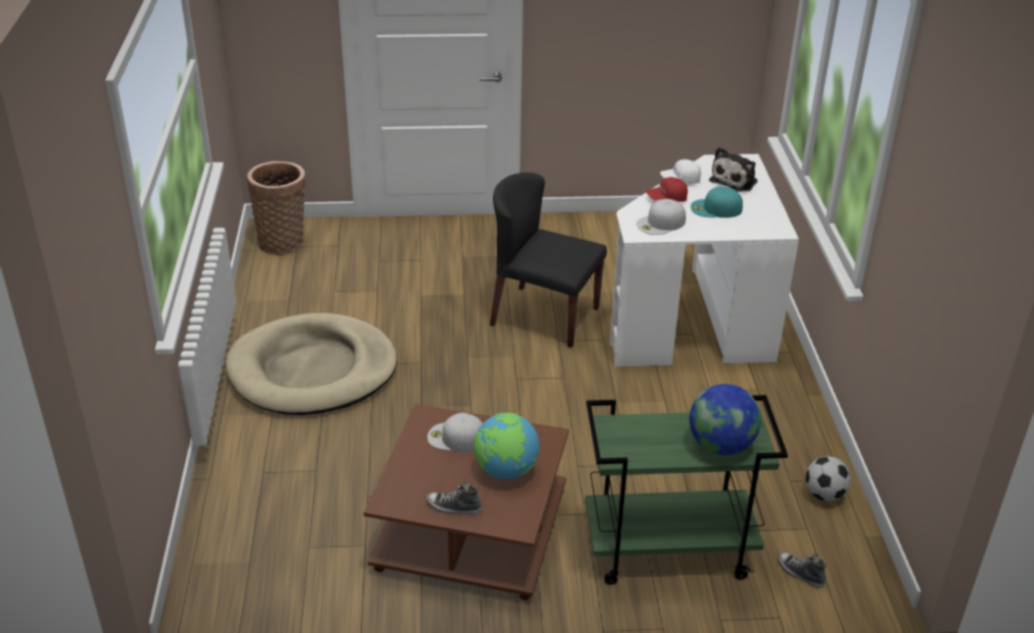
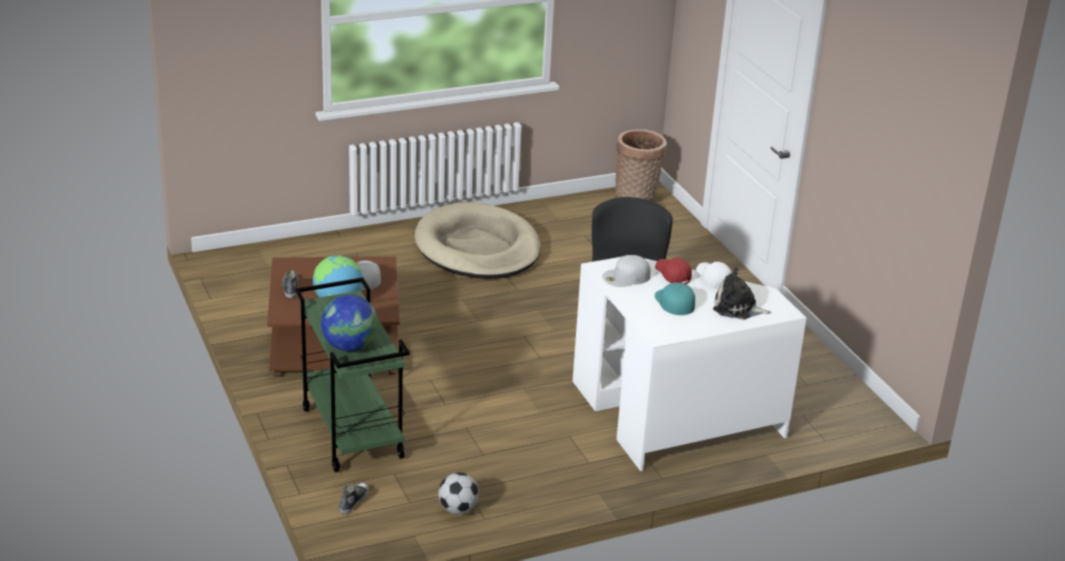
camera: 70 degrees right, 5 degrees down
(661, 223) = (626, 277): white cap -> white cap turned 60 degrees counterclockwise

